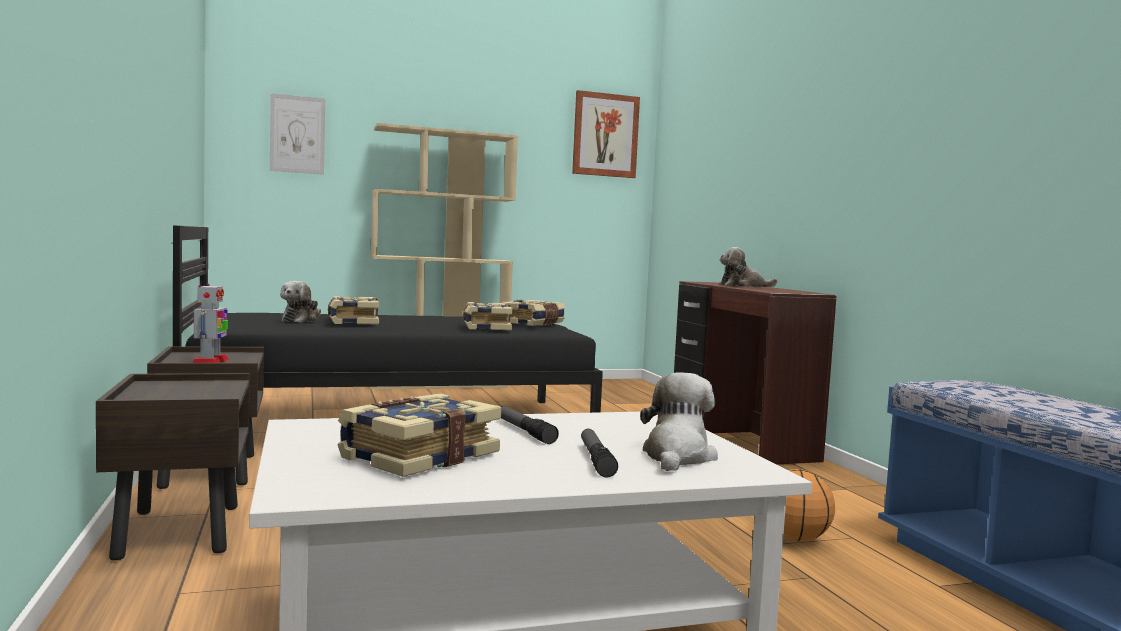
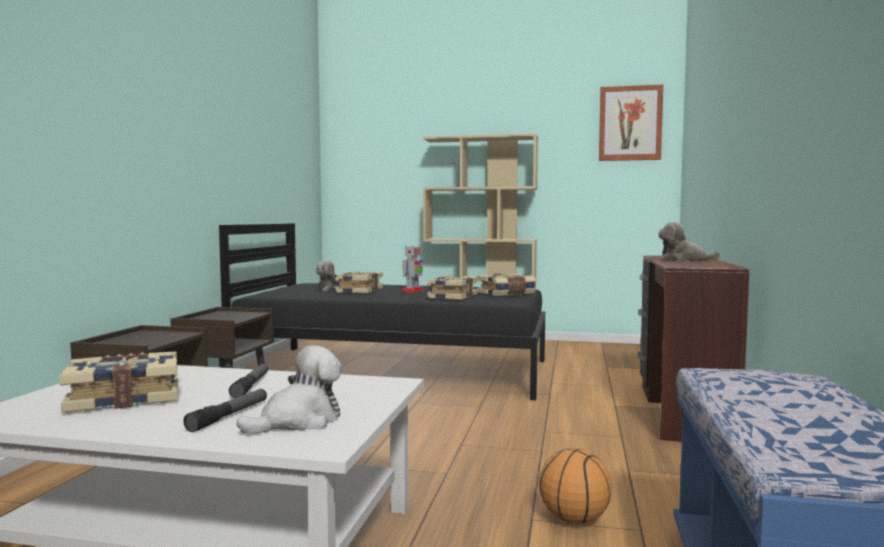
camera: 30 degrees right, 0 degrees up
(210, 362) = (217, 319): toy robot -> toy robot (412, 291)
(297, 134) = (378, 151): picture -> none

